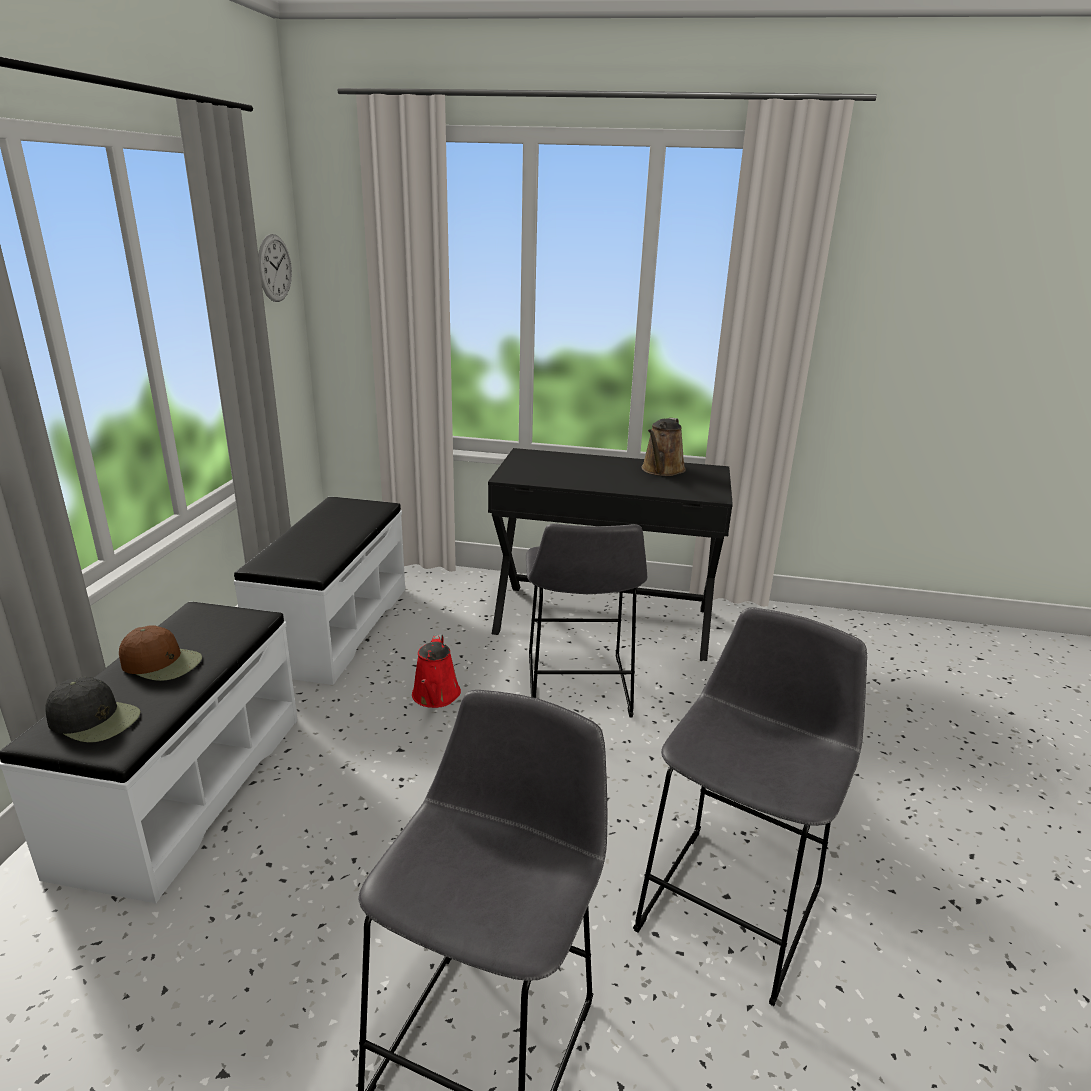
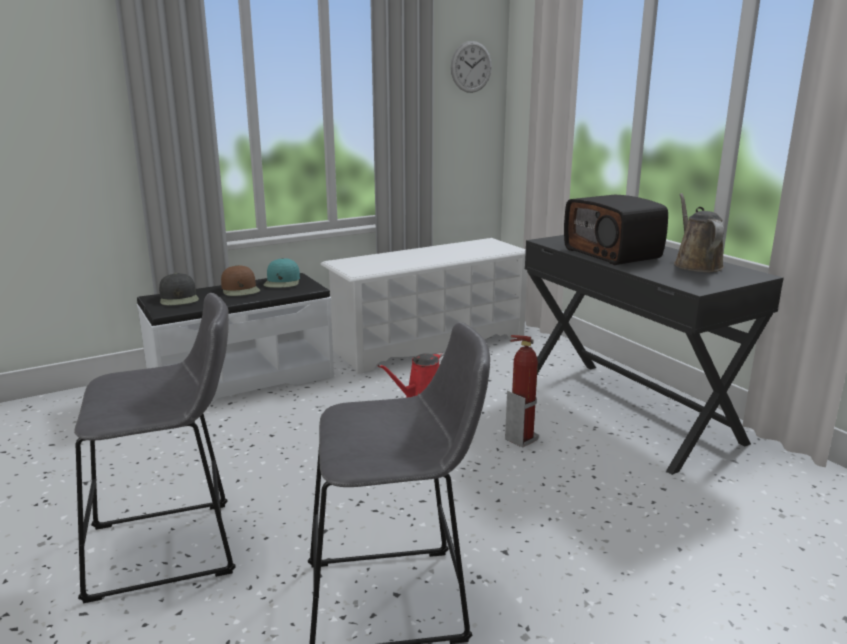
camera: 50 degrees right, 5 degrees down
(198, 626) = (282, 282): none -> turquoise cap
(333, 627) = (429, 343): white bench -> white shoe rack
(577, 689) = (521, 439): grey stool -> fire extinguisher
(588, 476) = (613, 253): none -> radio
(662, 470) = (696, 264): brown watering can -> brown watering can turned 105 degrees clockwise

